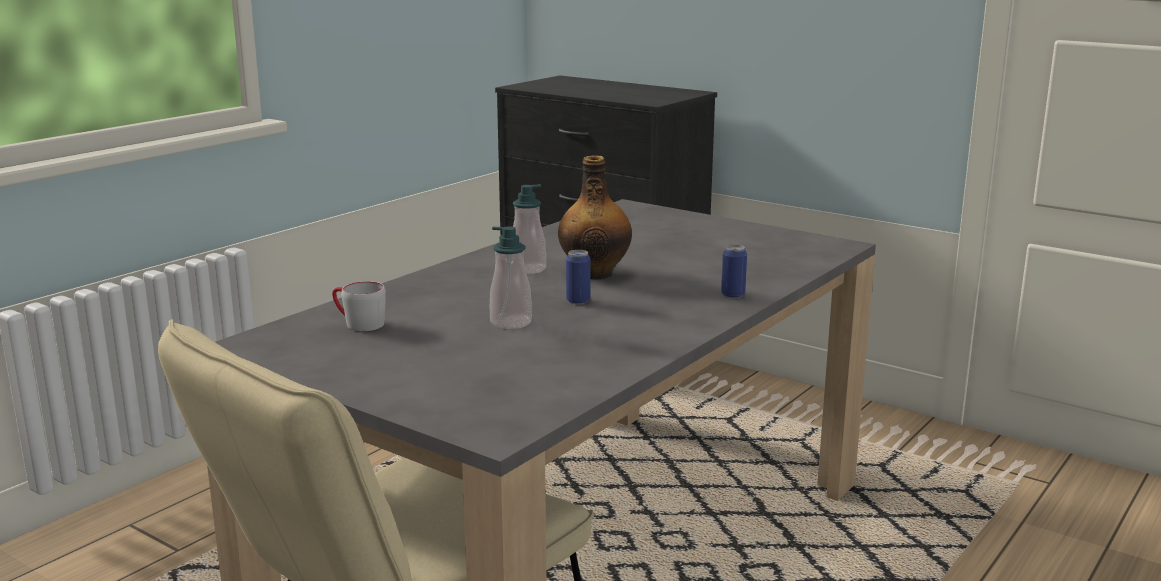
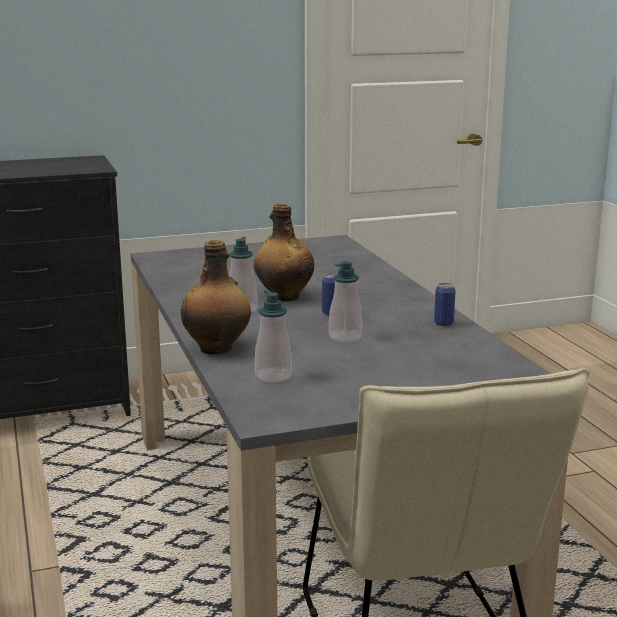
camera: 55 degrees left, 0 degrees up
(357, 323) = (273, 376): grey mug -> soap dispenser
(403, 288) = (217, 348): none -> bottle
(733, 295) = (382, 280): can -> can (443, 323)

